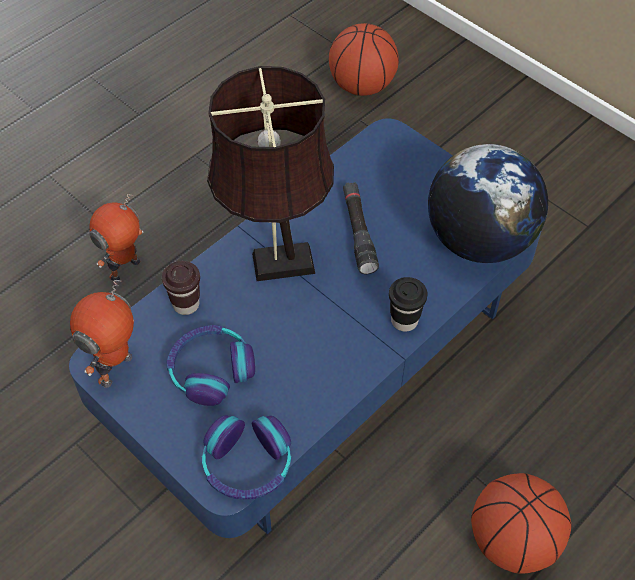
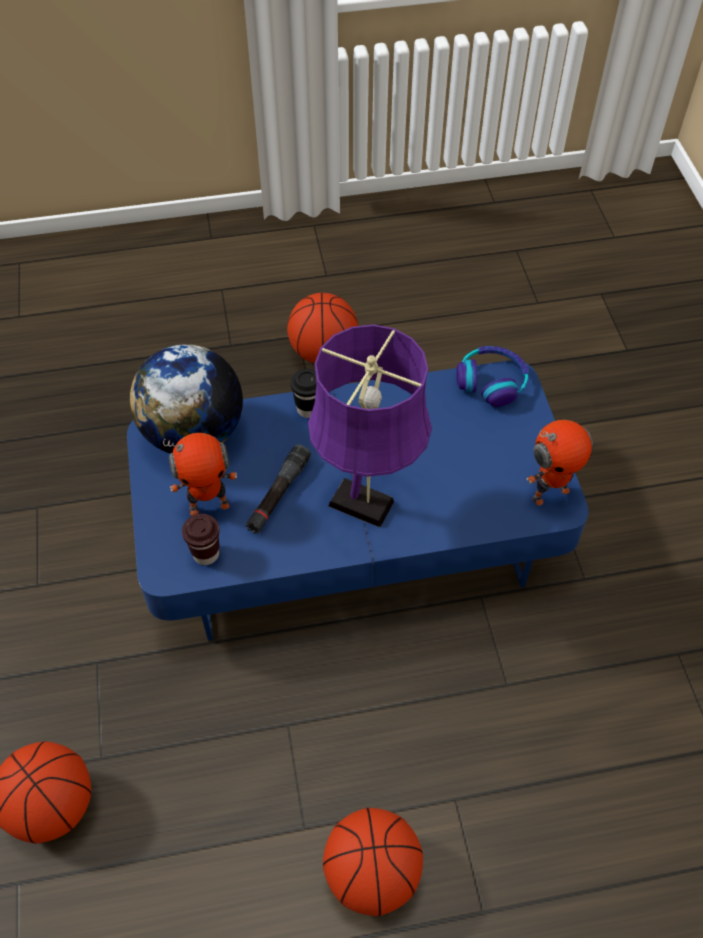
camera: 145 degrees left, 0 degrees up
(126, 270) = (461, 719): toy robot -> toy robot (209, 505)
(134, 157) = (372, 872): none -> basketball
(186, 304) = (464, 514): brown cup -> brown cup (206, 554)
(211, 370) = (477, 453): headphones -> none
(276, 264) = (367, 506): brown table lamp -> purple table lamp

